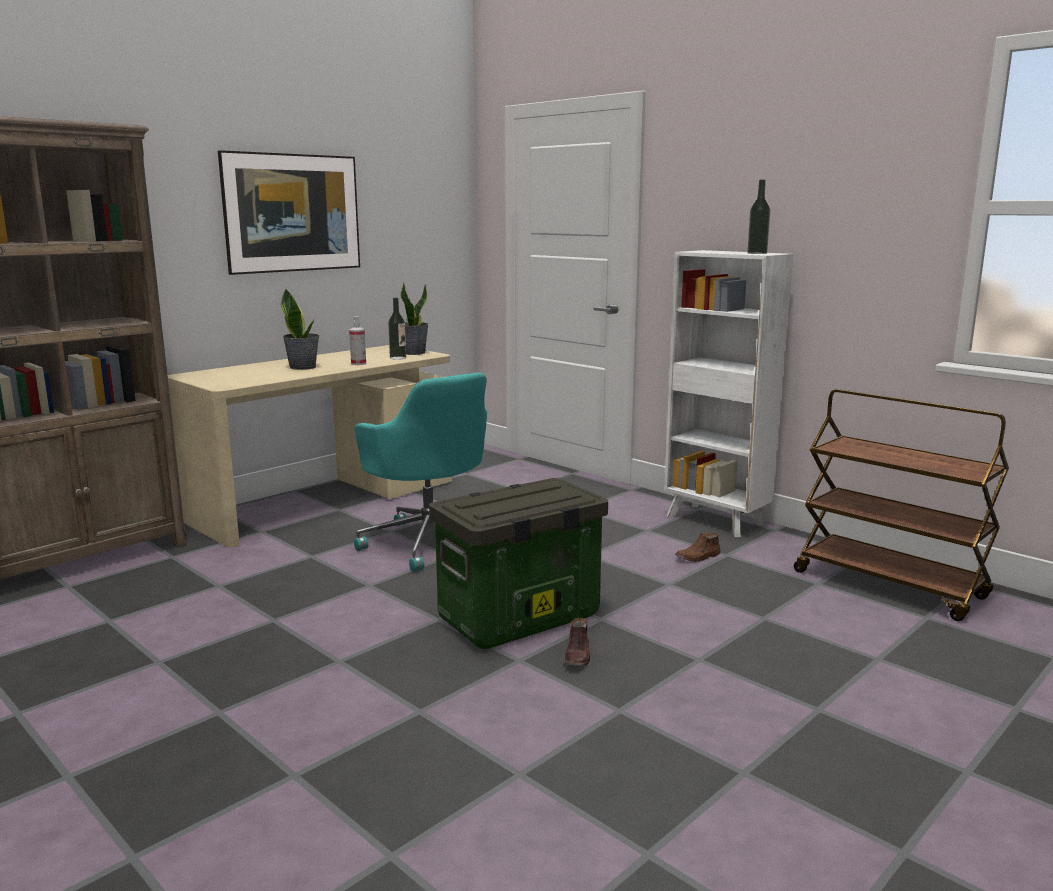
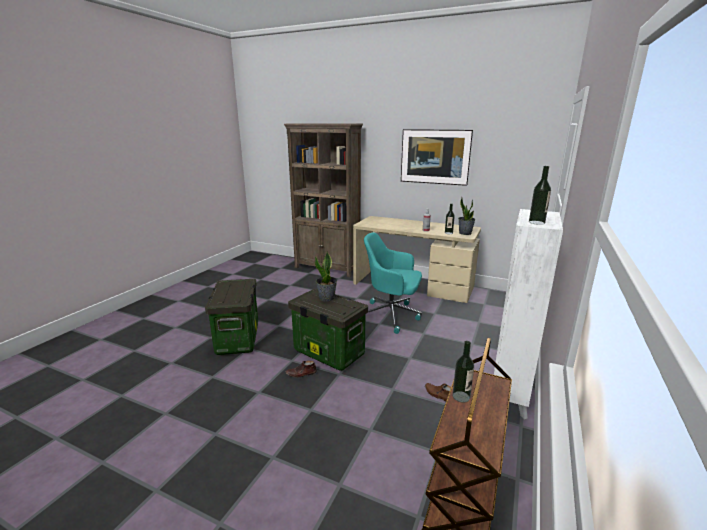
camera: 70 degrees right, 5 degrees up
(303, 367) = (406, 225): potted plant -> potted plant (327, 298)
(356, 725) = (238, 339): none -> storage box
(429, 540) = (391, 315): turquoise office chair -> turquoise office chair turned 75 degrees clockwise
(880, 457) = (461, 396): none -> bottle

